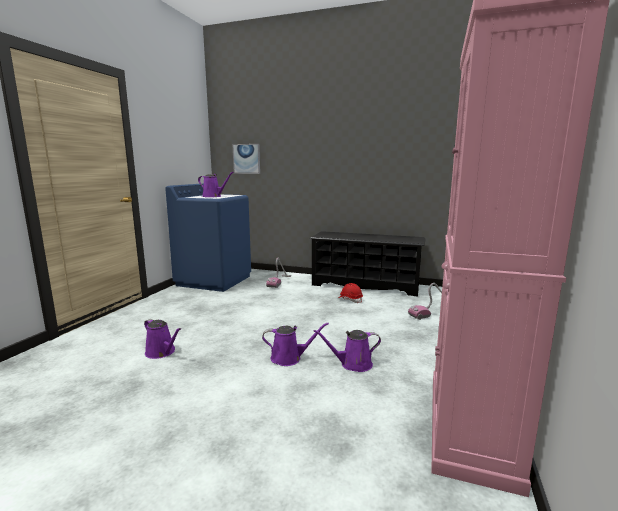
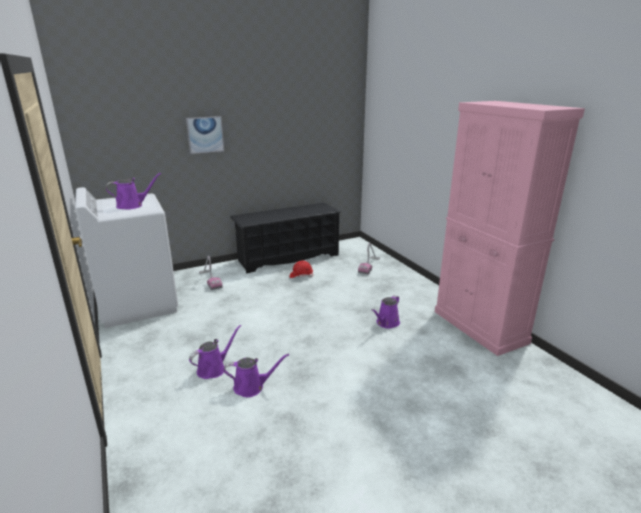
camera: 45 degrees left, 10 degrees up
(214, 280) = (138, 304): blue washing machine -> white washing machine
(246, 159) = (124, 145): picture -> picture (205, 135)
(289, 358) = (347, 339): purple watering can -> purple watering can (214, 368)

